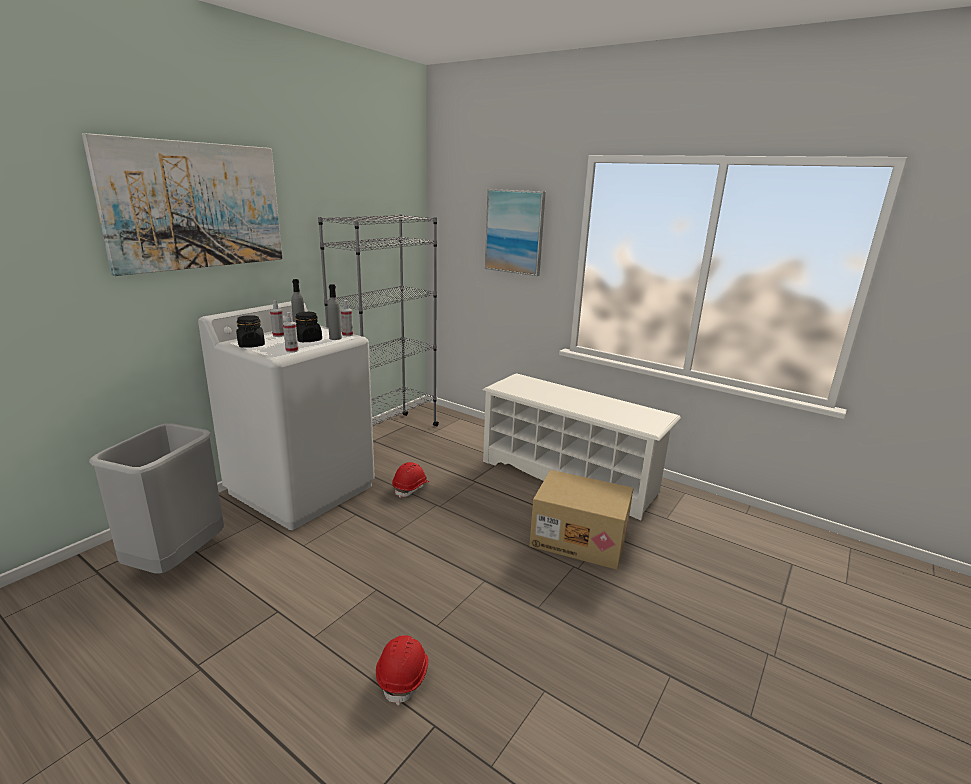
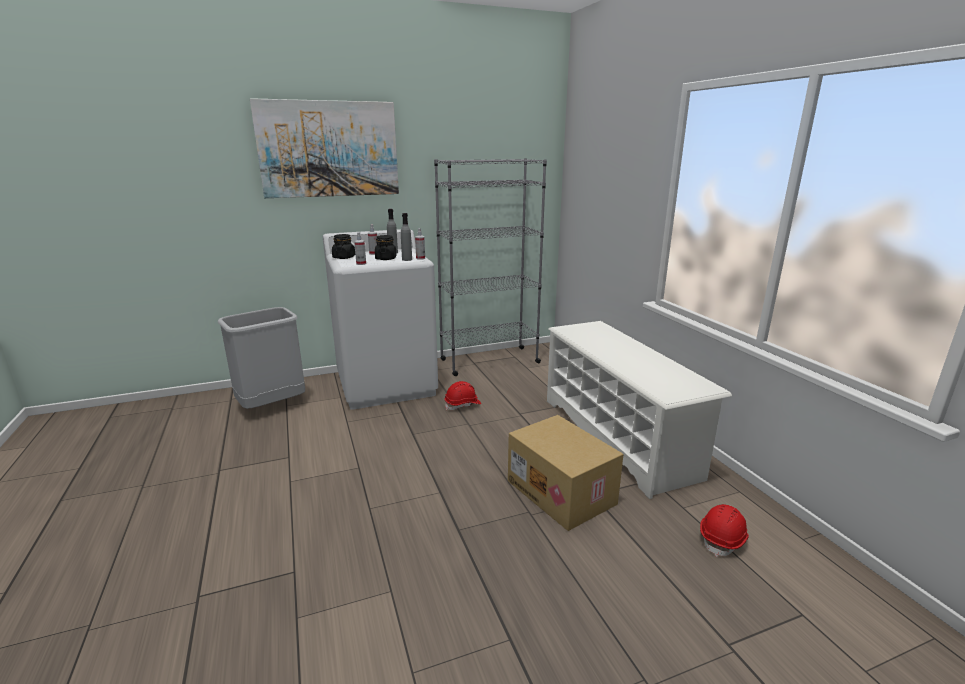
camera: 35 degrees right, 0 degrees up
(403, 675) = (312, 530): red hard hat -> red hard hat (723, 539)
(515, 232) = (621, 173): picture -> none

